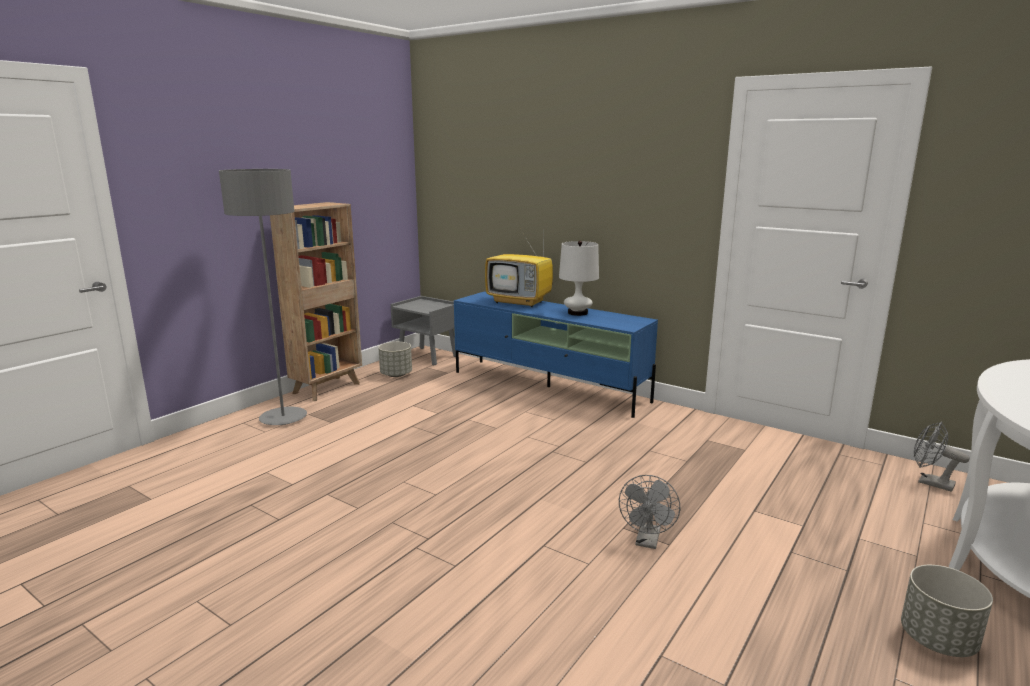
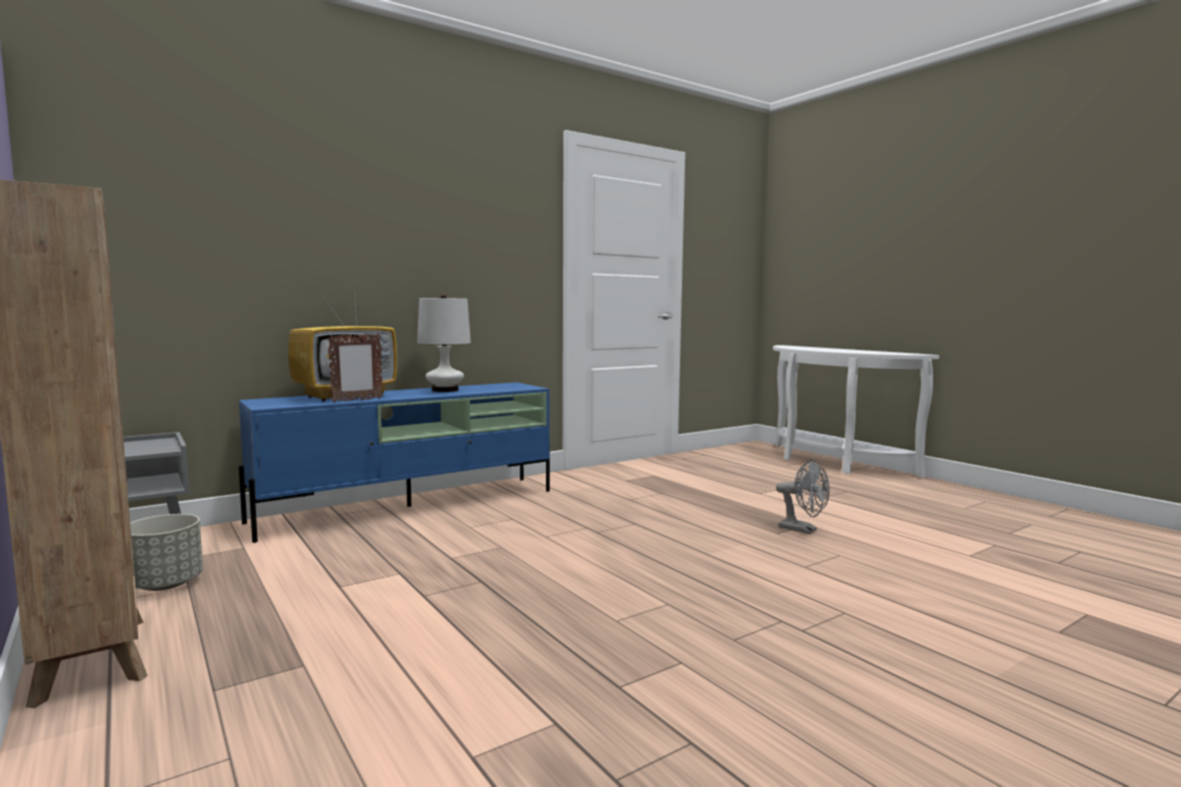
camera: 70 degrees left, 10 degrees down
(283, 418) = (184, 726): grey floor lamp -> none
(506, 307) = (357, 400): none -> picture frame
(930, 482) = (736, 453): grey fan -> none
(937, 640) = (922, 492): grey planter -> none

